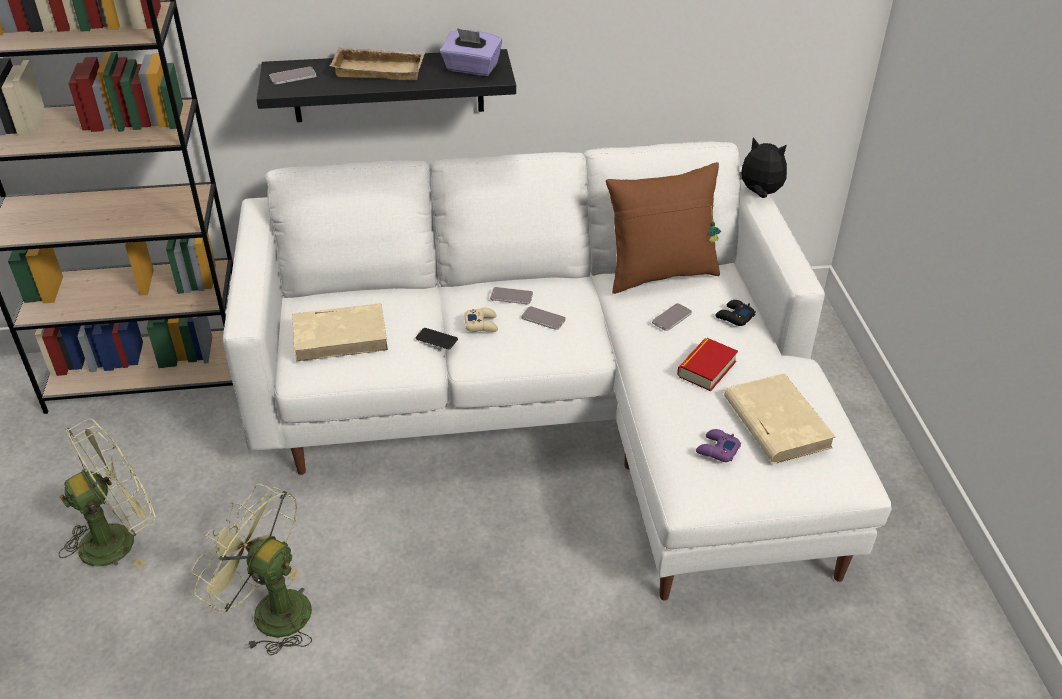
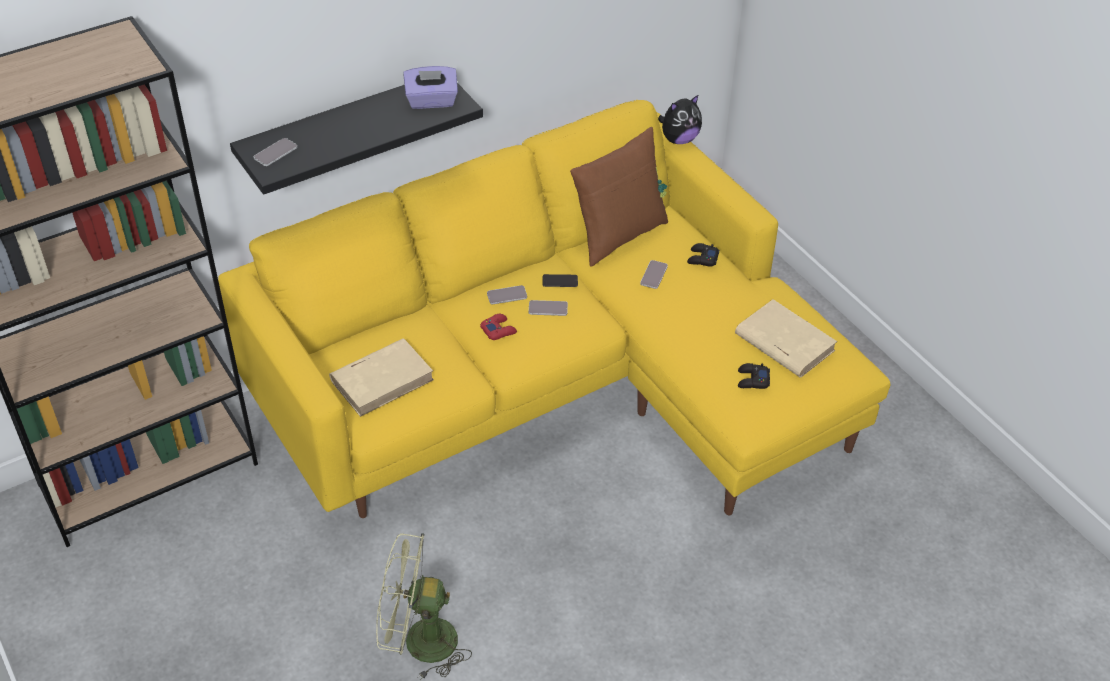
camera: 25 degrees left, 5 degrees up
(119, 538) = (235, 633): green fan -> none
(380, 69) = (350, 123): beige tray -> none
(436, 339) = (468, 356): phone -> phone (560, 281)
(481, 324) = (498, 330): beige game controller -> red game controller
(561, 416) = (560, 387): white sofa -> yellow sofa
(706, 369) = (707, 313): book -> none
(717, 450) = (752, 380): purple game controller -> black game controller
(759, 193) = (679, 139): plush toy -> plush toy turned 150 degrees clockwise

